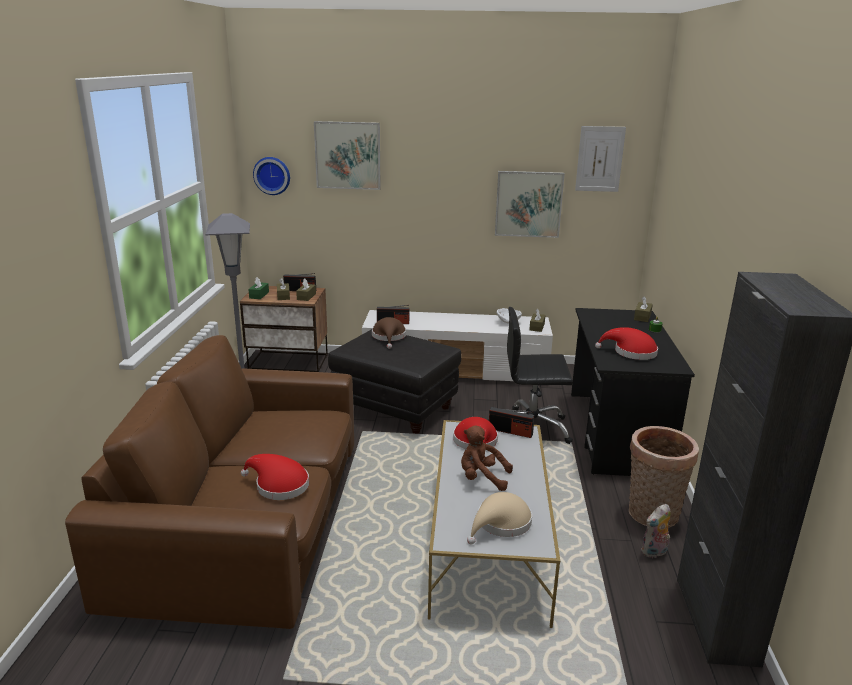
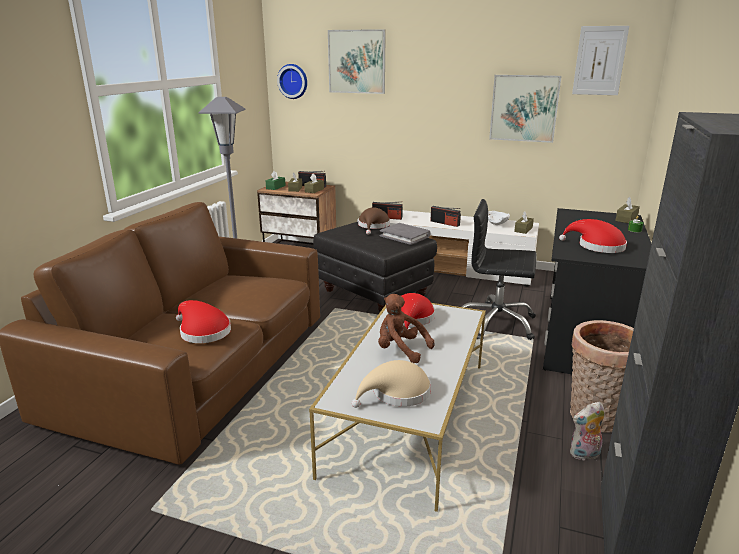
camera: 15 degrees right, 0 degrees up
(428, 347) = (405, 236): none -> grey book
(510, 431) = (452, 313): radio -> radio (445, 223)

